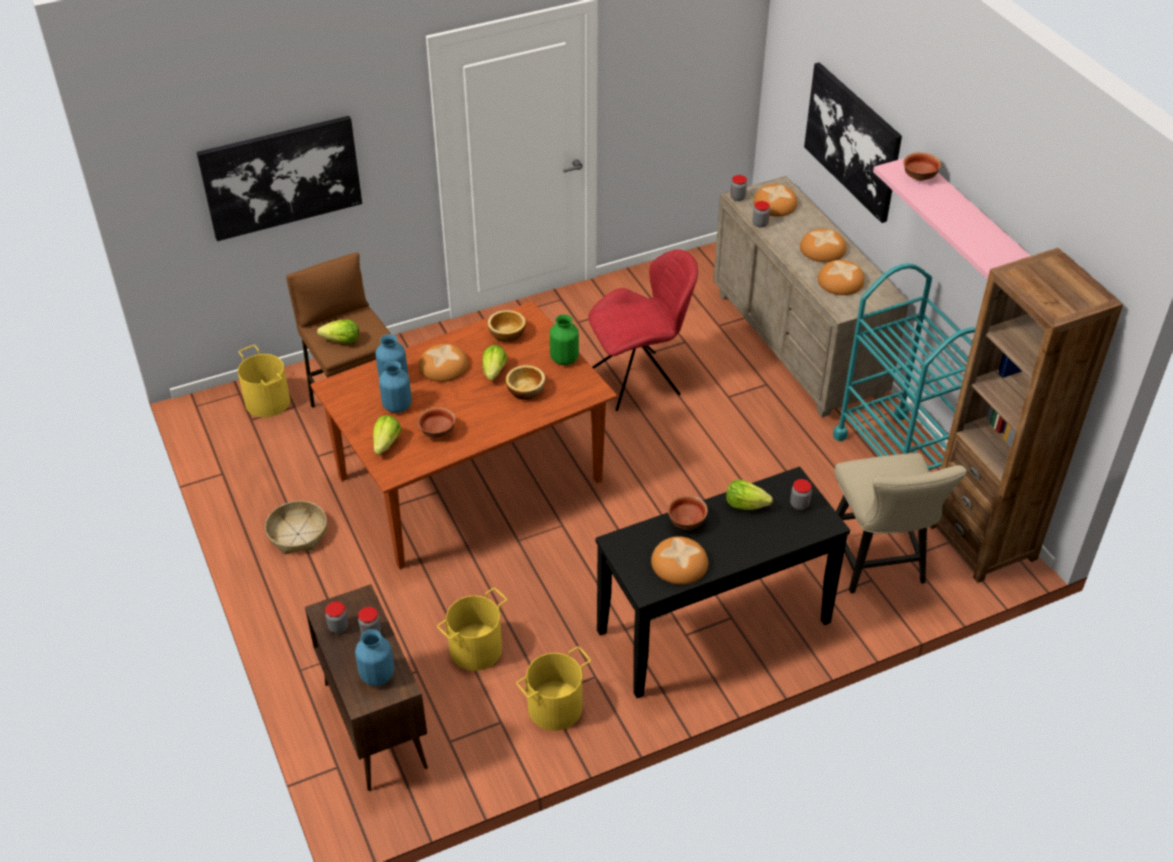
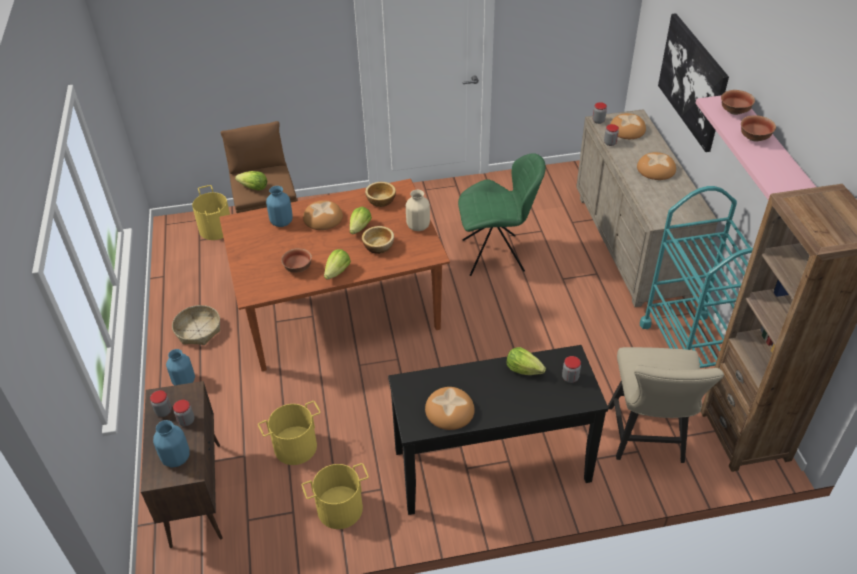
camera: 15 degrees right, 0 degrees up
(281, 177) = (232, 56): picture -> none
(386, 444) = (255, 271): lettuce -> lettuce (337, 272)
(397, 406) = (275, 243): blue vase -> blue vase (184, 381)
(564, 359) = (418, 226): green vase -> beige vase
(639, 380) = (496, 255): red chair -> green chair
(687, 522) = (468, 376): bowl -> bowl (754, 138)
(840, 281) = (663, 196): bread -> none

